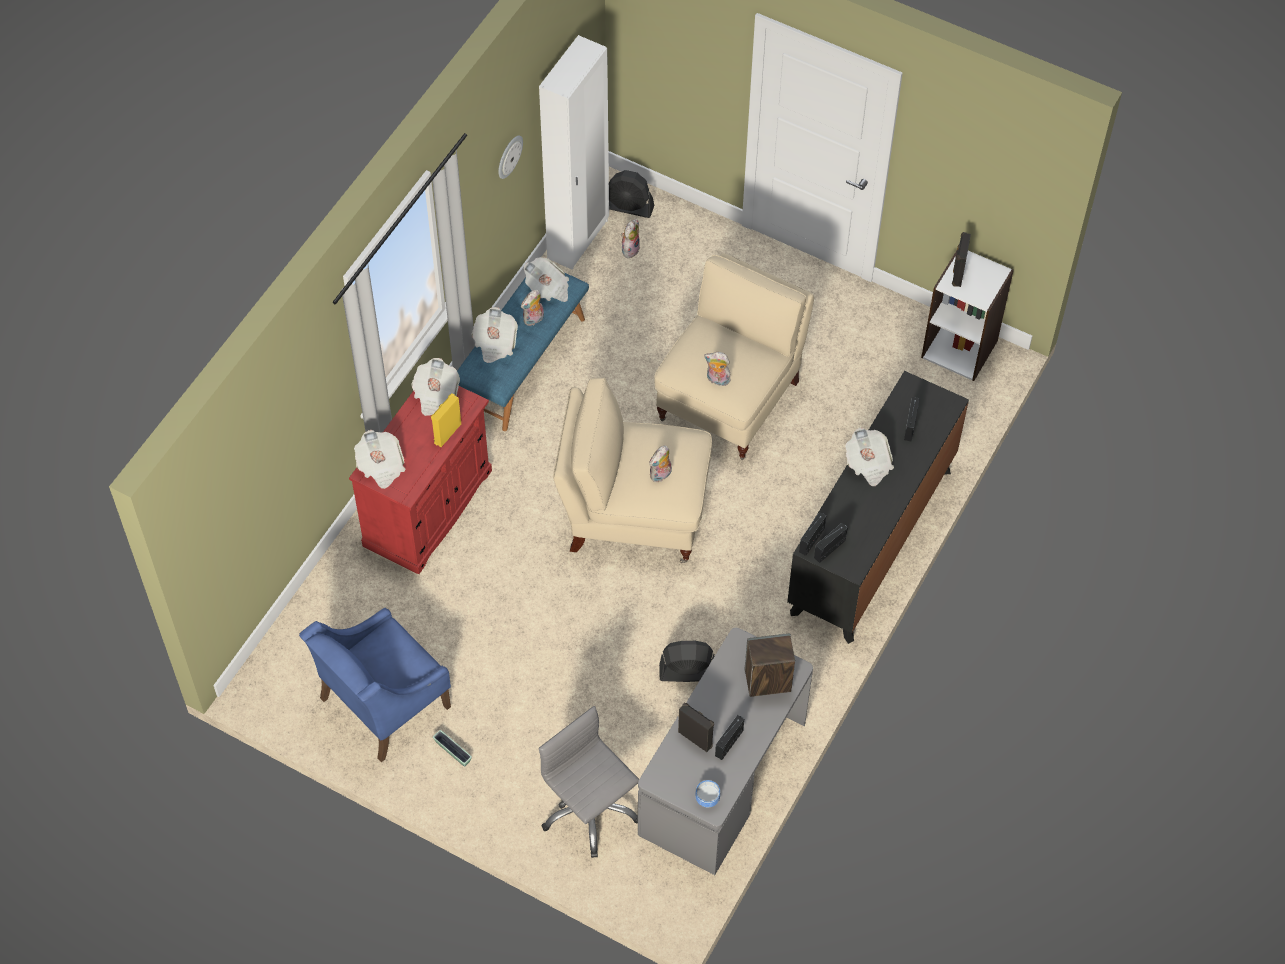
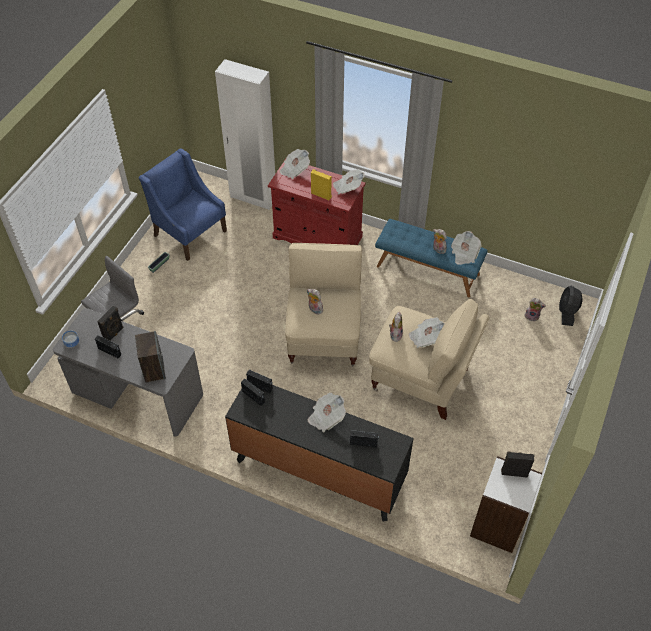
camera: 85 degrees right, 5 degrees down
(495, 343) = (415, 232): newspaper -> newspaper (425, 338)
(509, 156) = (504, 166): wall clock -> none
(578, 239) = (531, 288): white wardrobe -> white wardrobe (253, 198)
(687, 672) = (212, 370): black fan -> none

